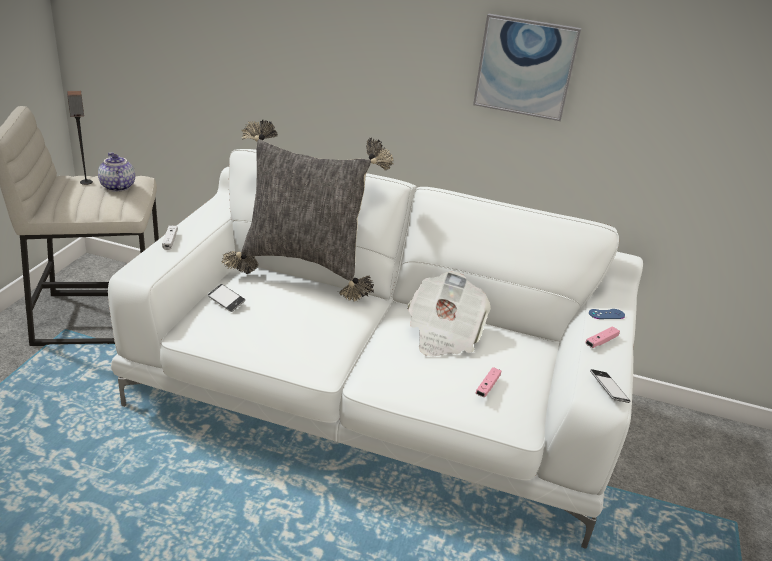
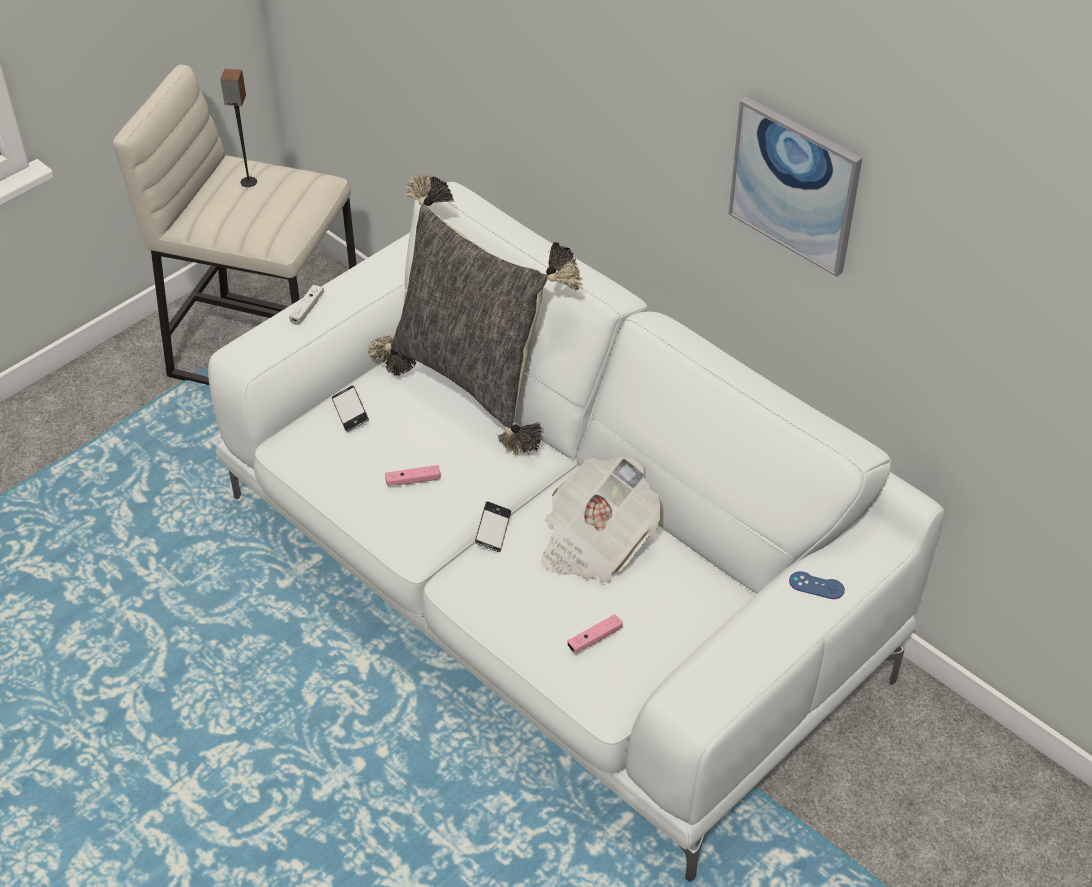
camera: 30 degrees right, 15 degrees up
(117, 187) = (281, 199): teapot -> none
(601, 342) = (765, 628): pink game controller -> pink game controller (413, 480)
(608, 389) = (708, 701): phone -> phone (493, 530)

